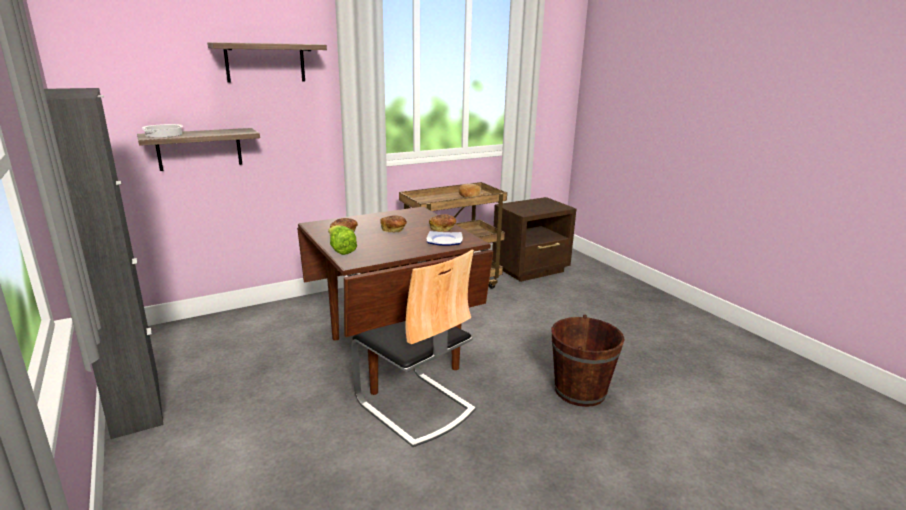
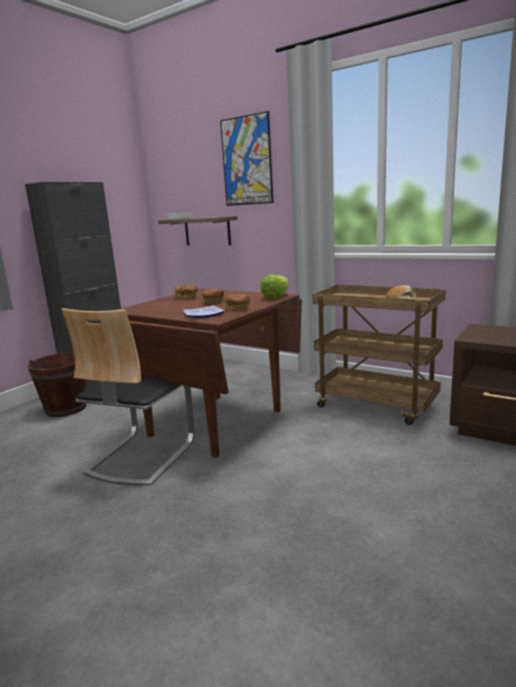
camera: 65 degrees right, 5 degrees down
(265, 62) = (247, 161): shelf -> picture
(340, 250) = (147, 304): lettuce -> lettuce (276, 297)
(580, 391) = (230, 542): brown bucket -> brown bucket (66, 408)

